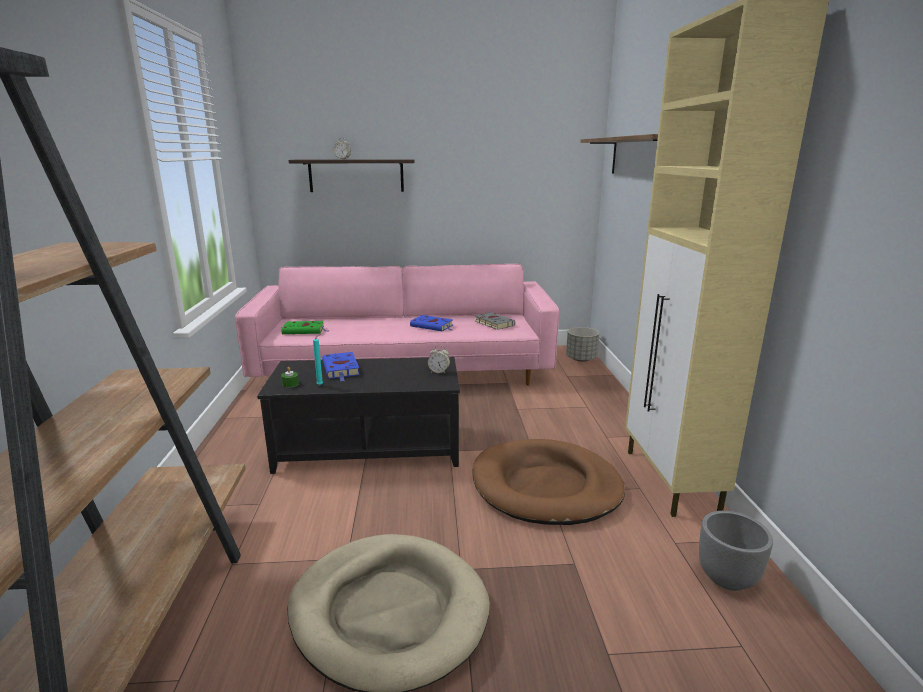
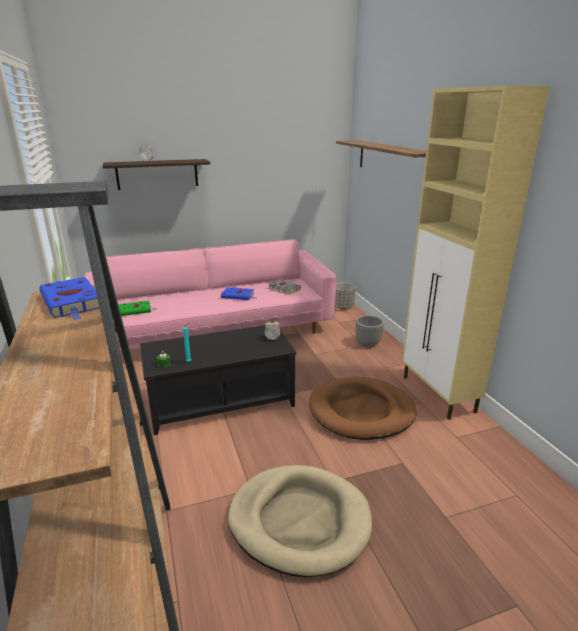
camera: 15 degrees left, 5 degrees up
(341, 369) = (196, 345): blue book -> blue book (72, 302)
(728, 577) = (494, 454): grey planter -> grey planter (368, 343)

